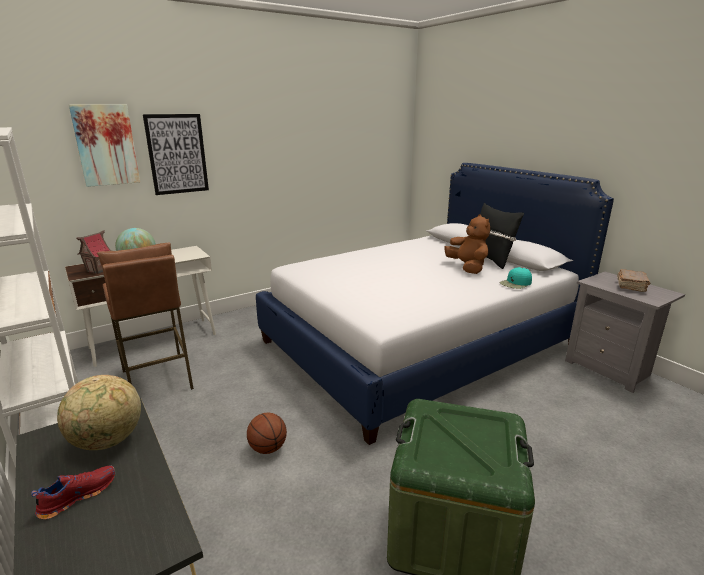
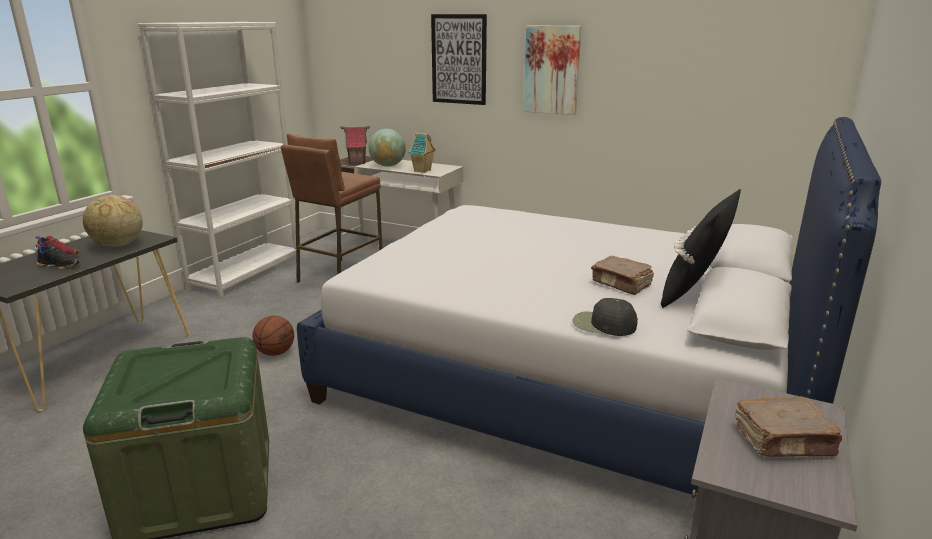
camera: 60 degrees right, 0 degrees up
(106, 145) = (399, 45): picture -> picture (552, 70)
(124, 495) = (60, 265): none -> black shoe
(183, 257) = (423, 171): none -> toy house
(467, 268) = (621, 284): brown plush toy -> brown book
(515, 283) = (603, 324): turquoise cap -> black cap

